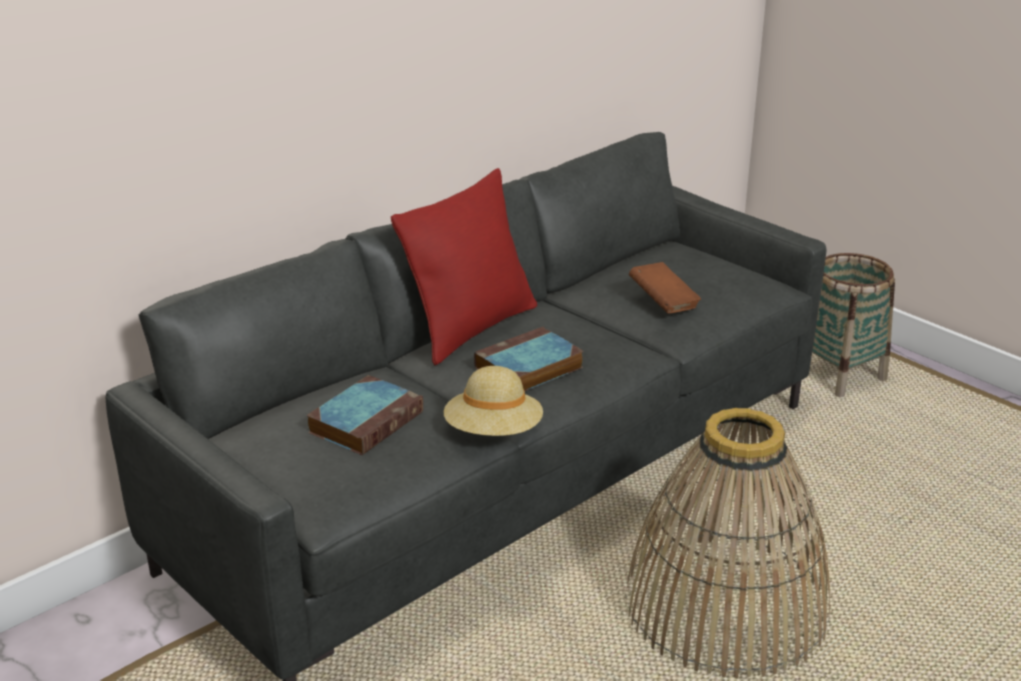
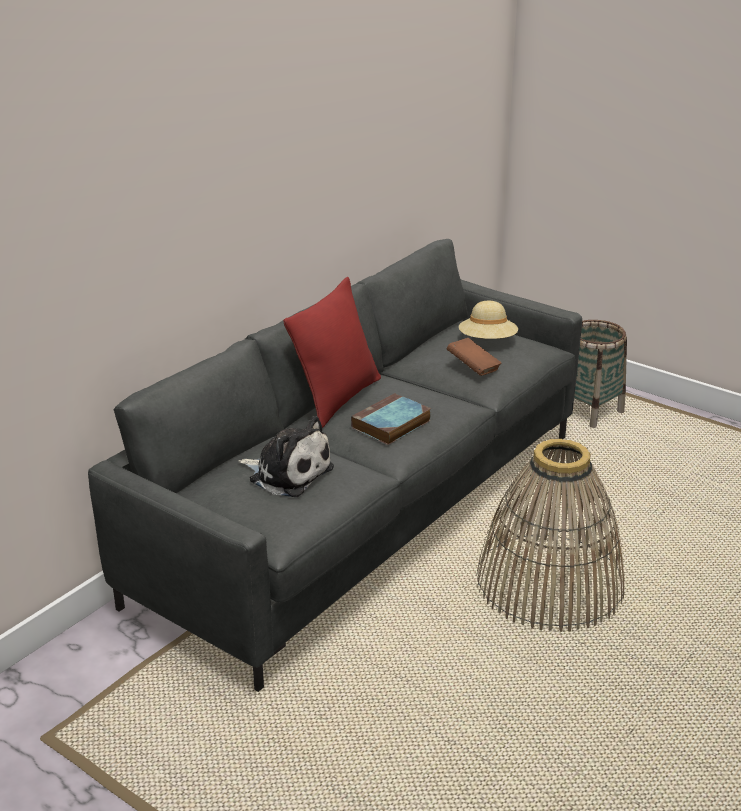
camera: 10 degrees left, 0 degrees up
(367, 421) = (287, 473): book -> plush toy
(493, 433) = (381, 473): beige hat -> beige hat (487, 341)

